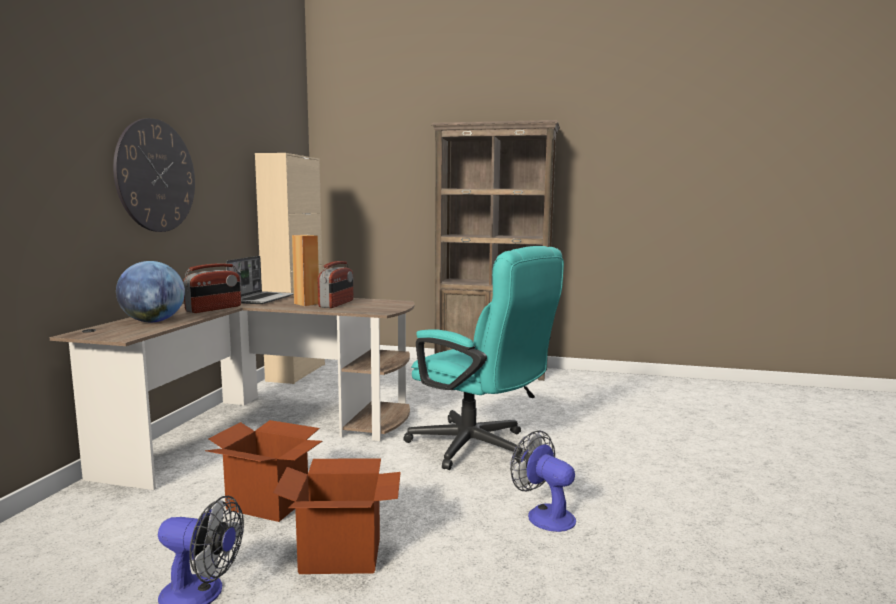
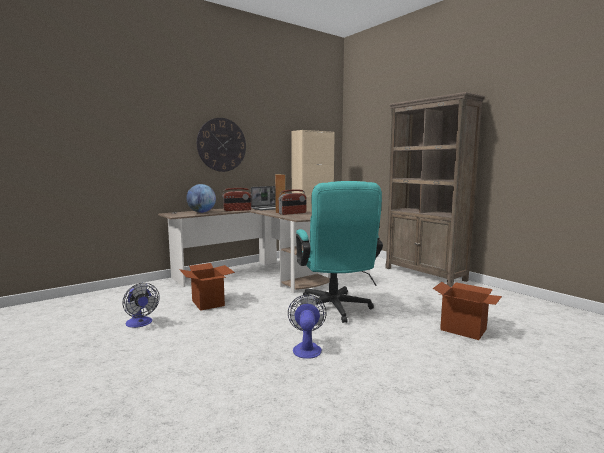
camera: 40 degrees right, 0 degrees up
(341, 555) = (198, 329): cardboard box -> cardboard box (463, 330)

